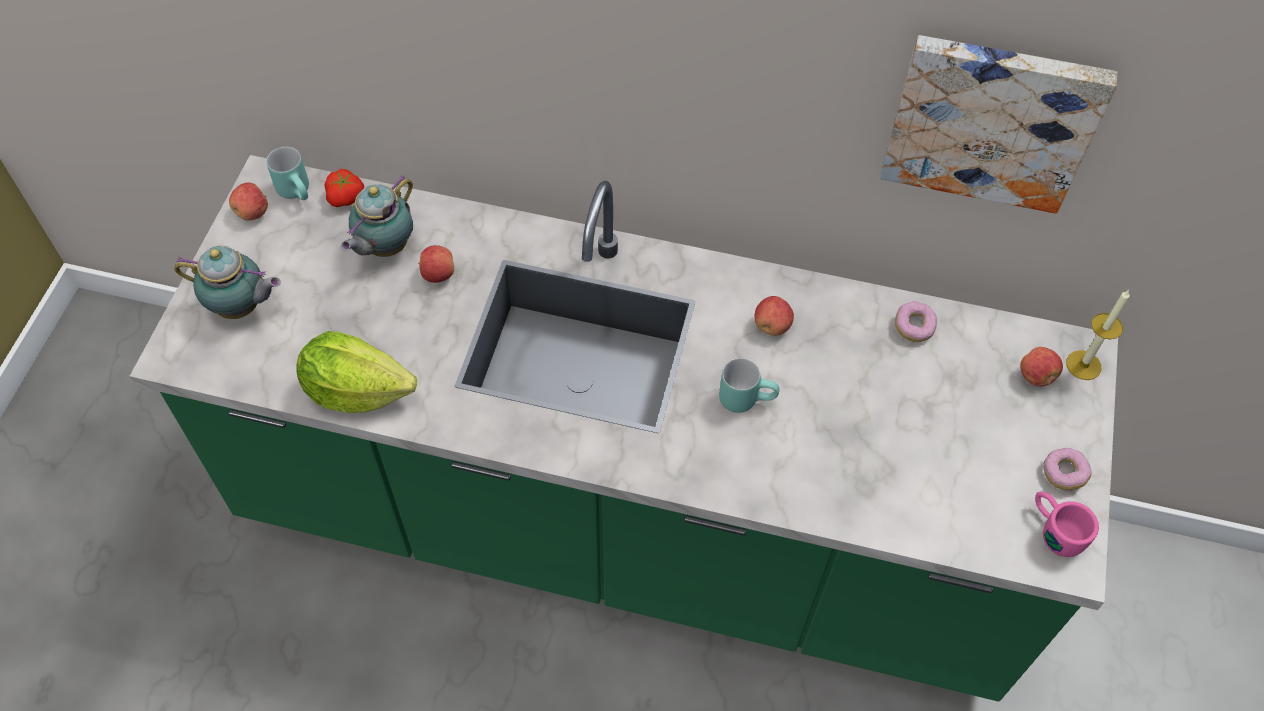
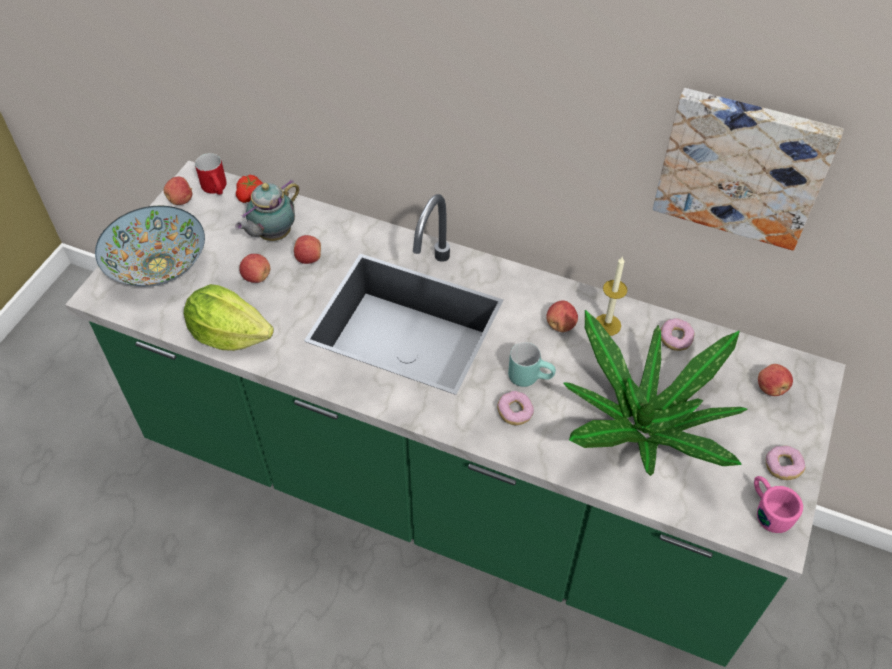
camera: 10 degrees right, 5 degrees down
(241, 307) = (157, 266): teapot -> bowl
(299, 192) = (218, 189): turquoise mug -> red mug
(375, 308) = (256, 277): none -> apple
(735, 447) = (515, 413): none -> donut
(894, 444) = (644, 426): none -> potted plant
(1083, 365) = (812, 384): candle -> candle (607, 325)

